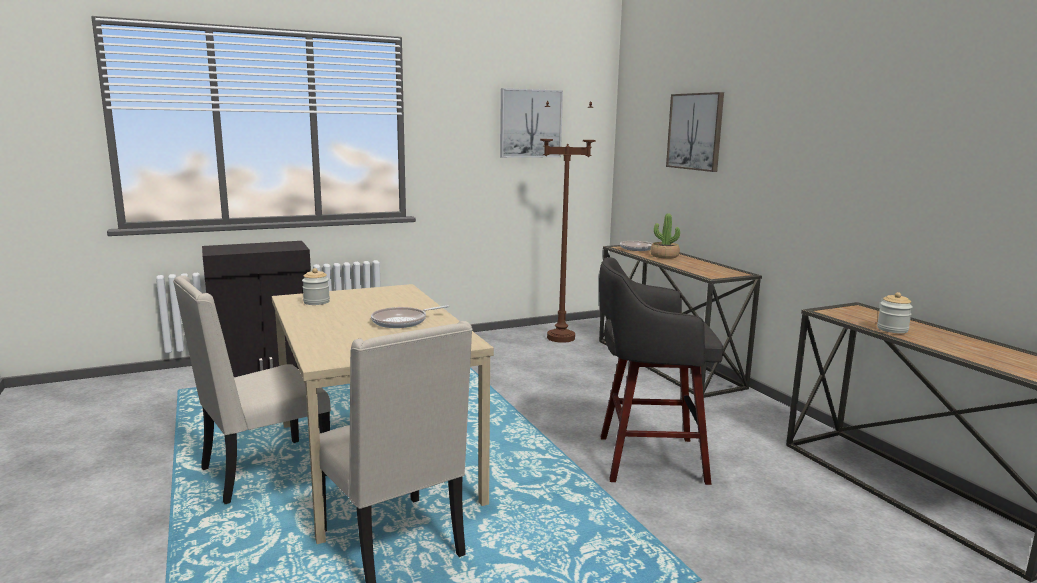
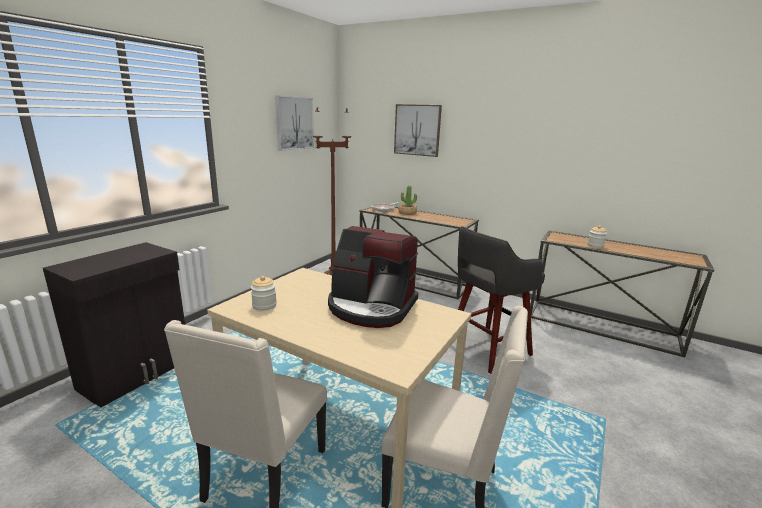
camera: 35 degrees left, 5 degrees up
(402, 321) = (371, 307): frying pan -> coffee machine

